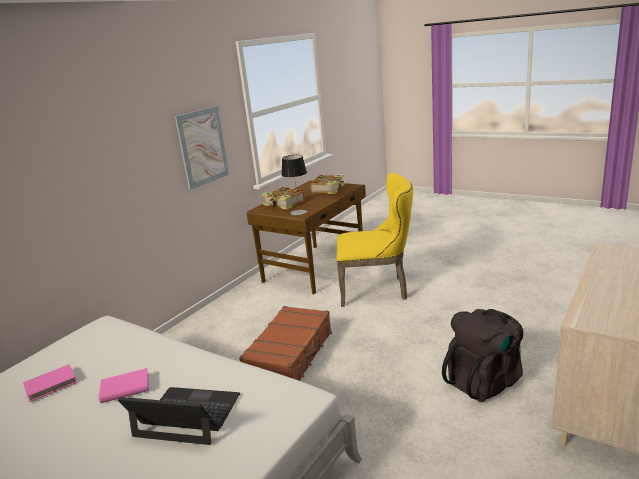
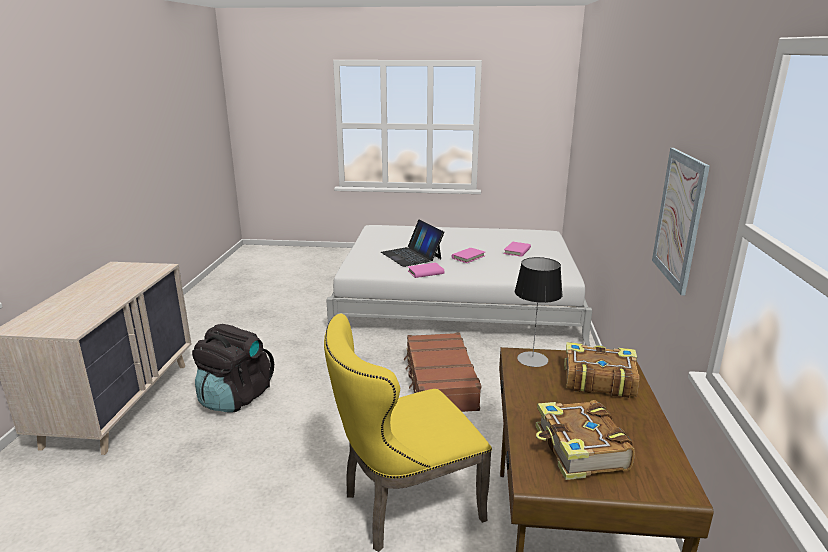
camera: 150 degrees right, 0 degrees up
(187, 416) = (411, 255): laptop -> laptop turned 75 degrees clockwise
(216, 369) = (425, 272): none -> pink book

